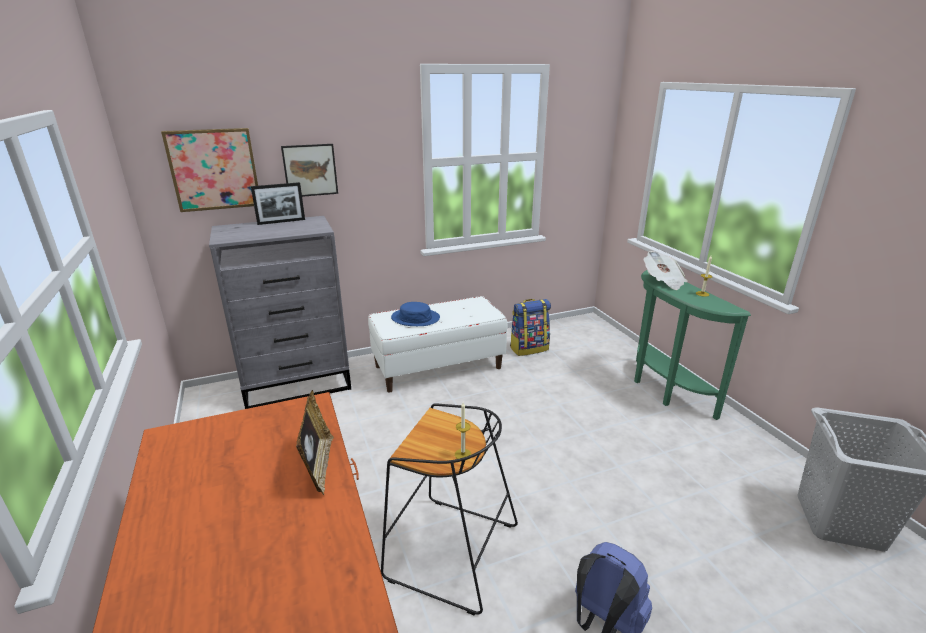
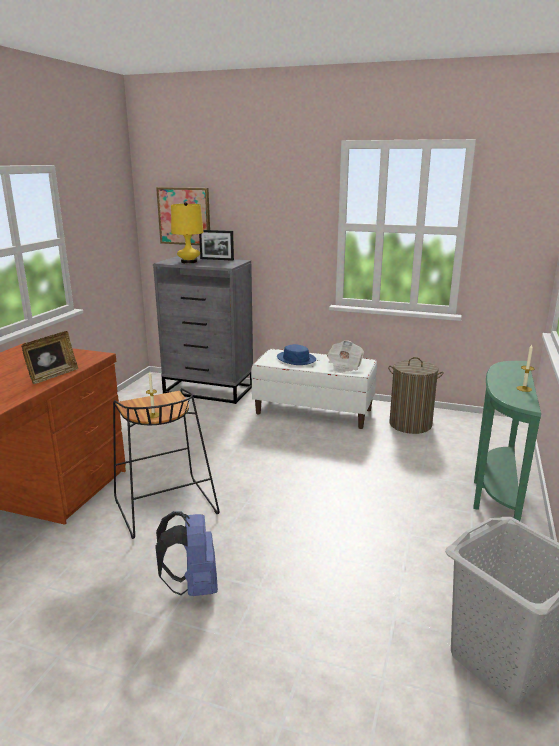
camera: 40 degrees right, 5 degrees down
(255, 232) = (189, 262): none -> yellow table lamp
(310, 170) = (246, 223): picture -> none
(529, 348) = (410, 424): backpack -> laundry basket
(663, 281) = (505, 371): newspaper -> newspaper (344, 367)

